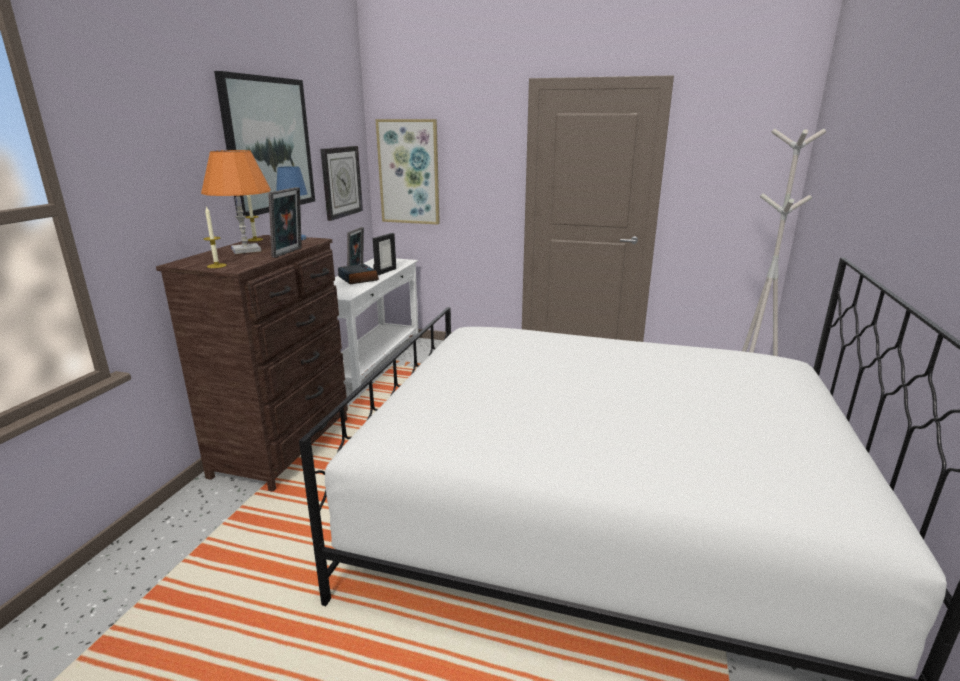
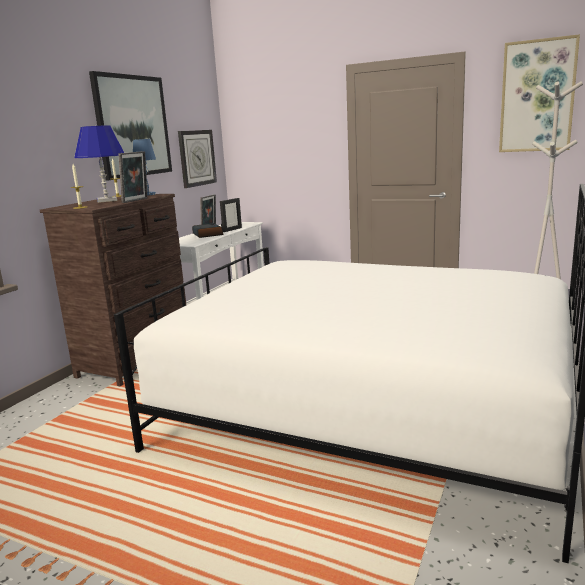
camera: 10 degrees right, 5 degrees down
(246, 250) = (107, 200): orange table lamp -> blue table lamp
(409, 172) = (254, 149): picture -> picture (537, 96)

